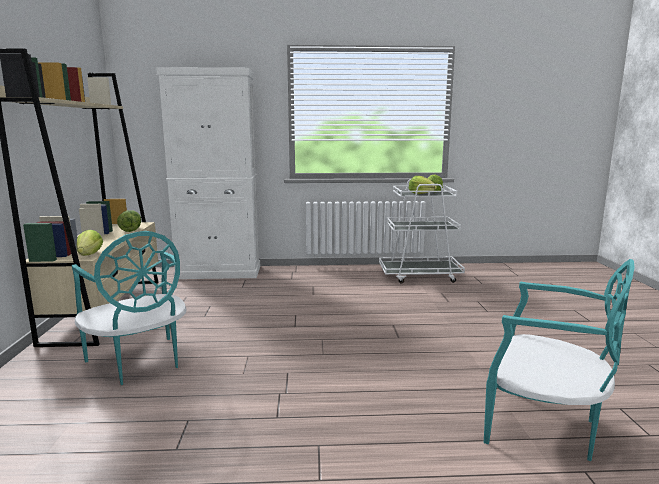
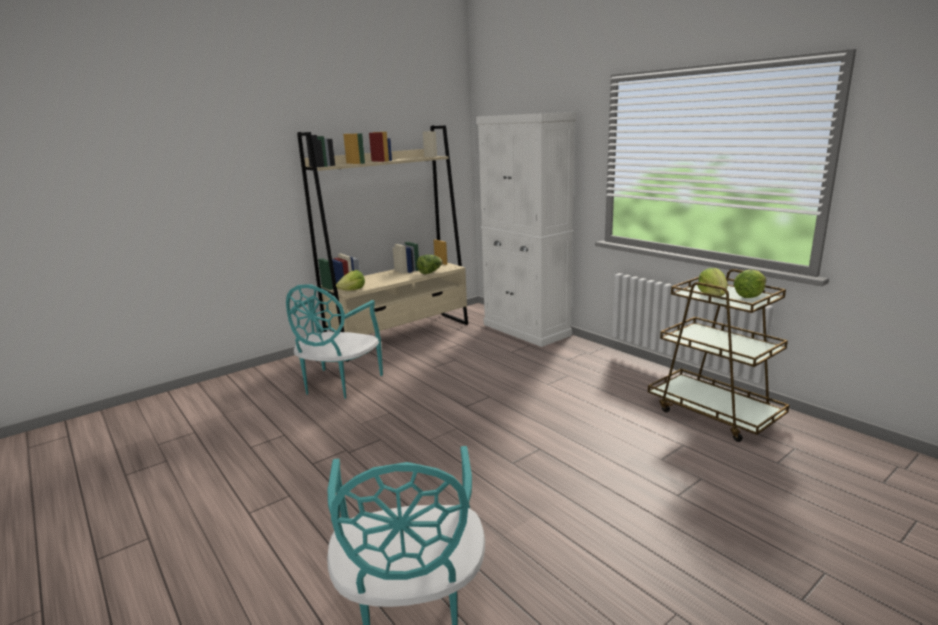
camera: 55 degrees right, 5 degrees up
(420, 276) = (714, 413): white cart -> brown cart

